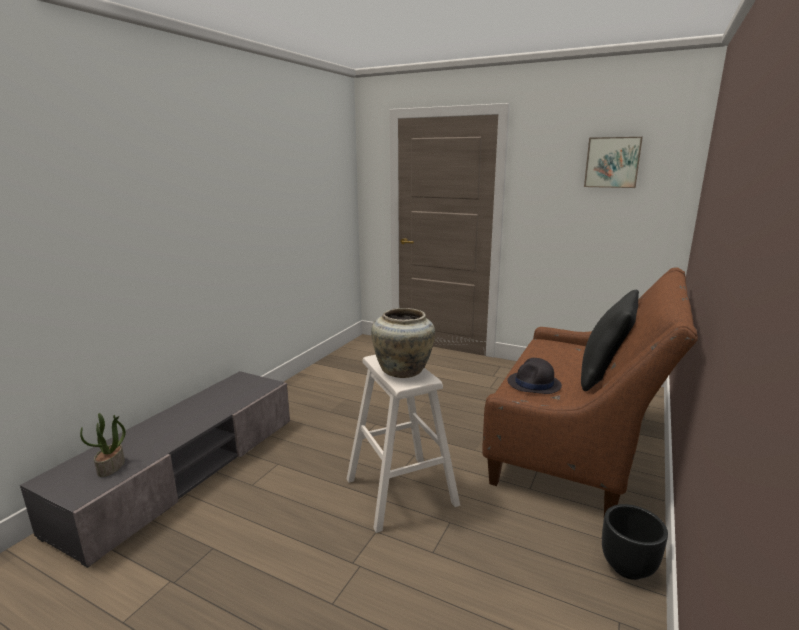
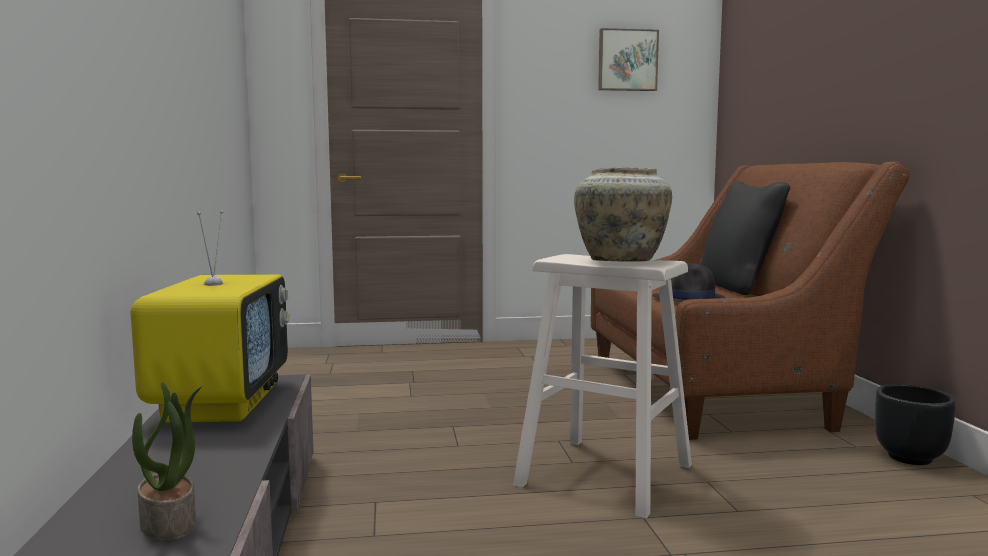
camera: 35 degrees left, 10 degrees down
(226, 394) = (221, 402): none -> television

